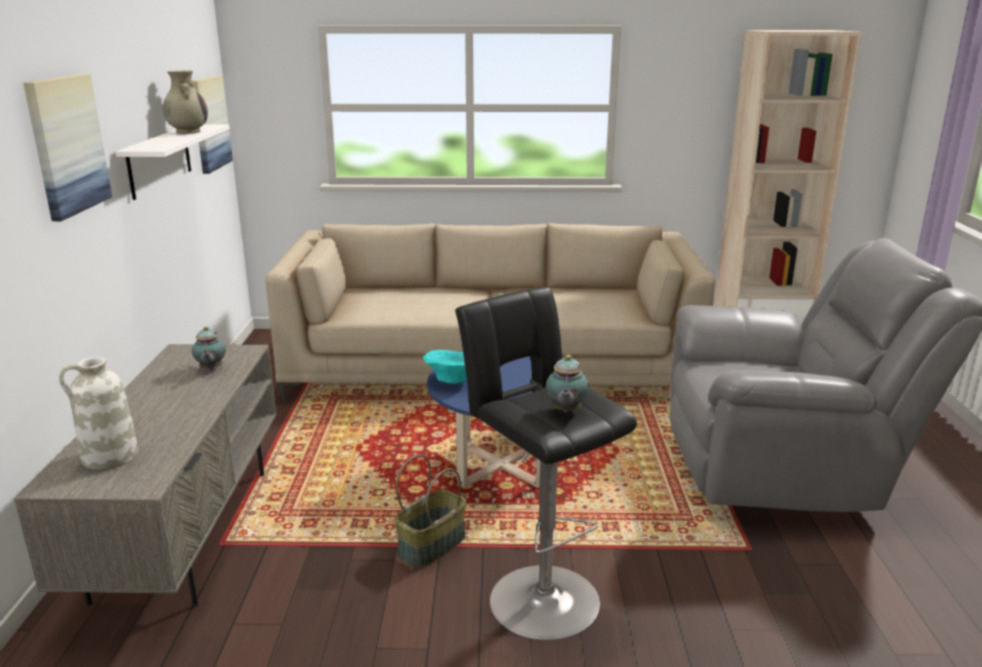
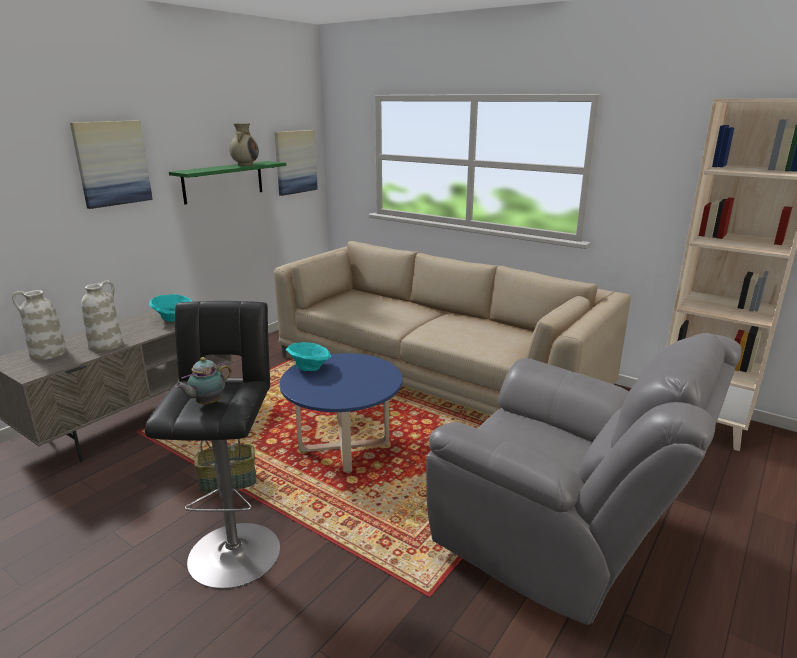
camera: 35 degrees right, 0 degrees up
(160, 160) = (223, 182): white shelf -> green shelf
(178, 422) = (106, 344): none -> white vase
(211, 369) = (174, 319): teapot -> turquoise bowl

